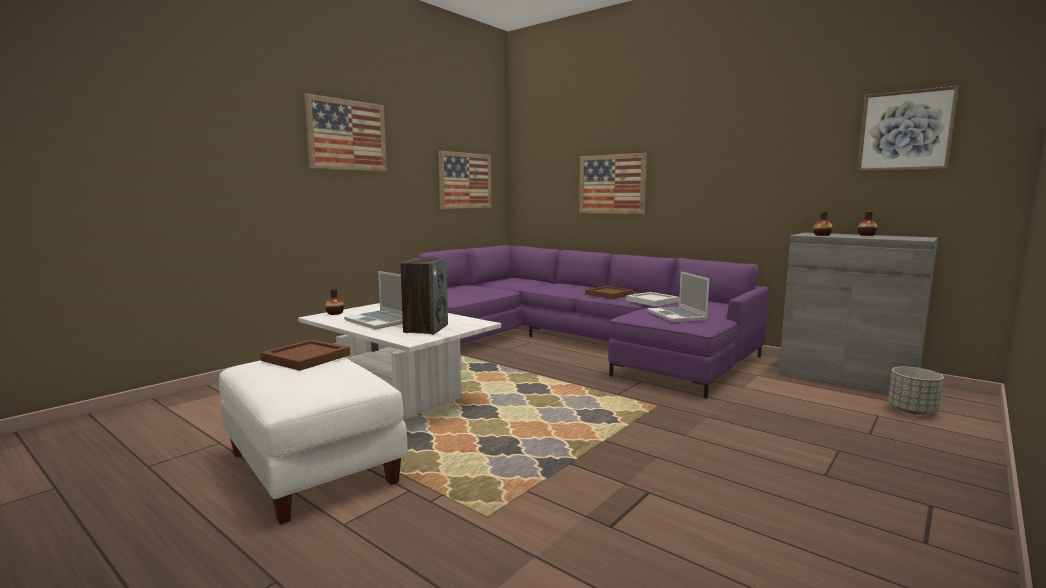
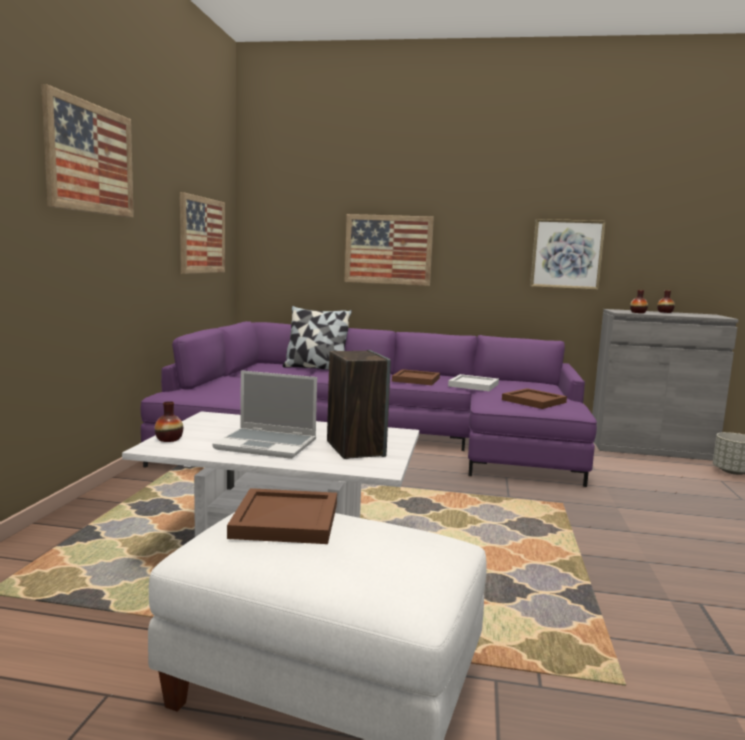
camera: 30 degrees left, 0 degrees up
(547, 282) = (315, 368): none -> pillow
(677, 316) = (535, 401): laptop -> brown tray
(905, 131) = (691, 217): picture -> picture (566, 254)

